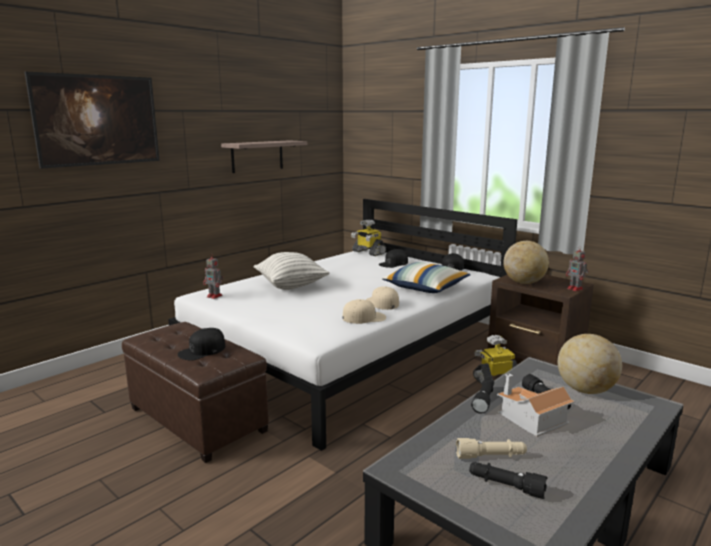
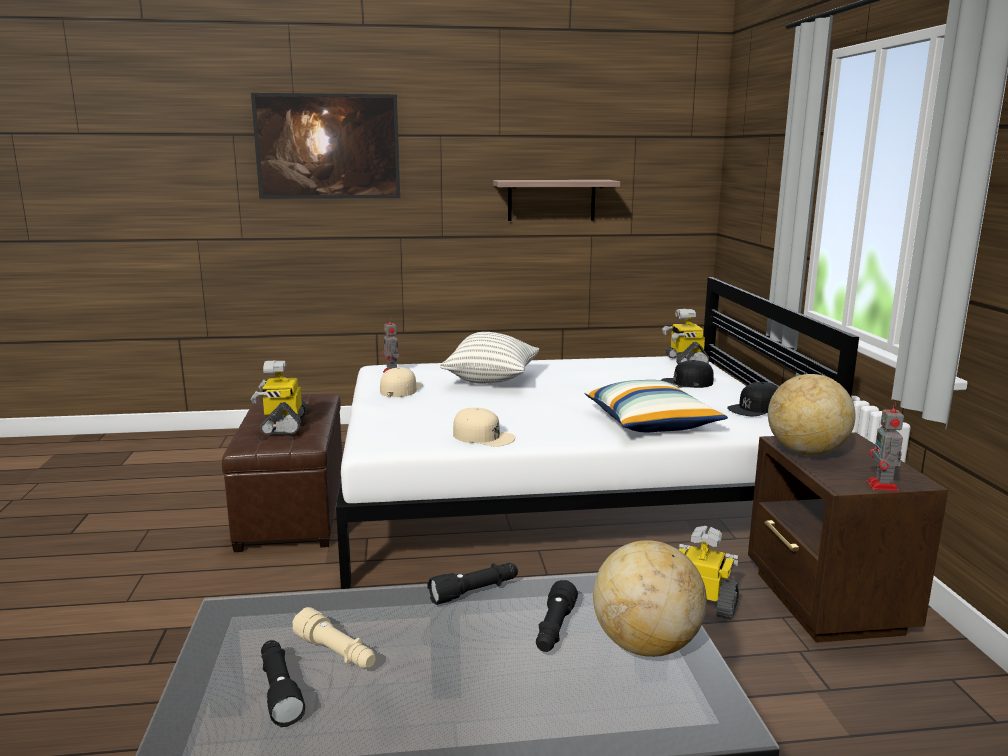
camera: 40 degrees right, 0 degrees up
(202, 350) = (283, 424): black cap -> toy robot
(382, 303) = (547, 426): beige cap -> beige cap (401, 389)
(531, 420) = (477, 641): toy house -> none

